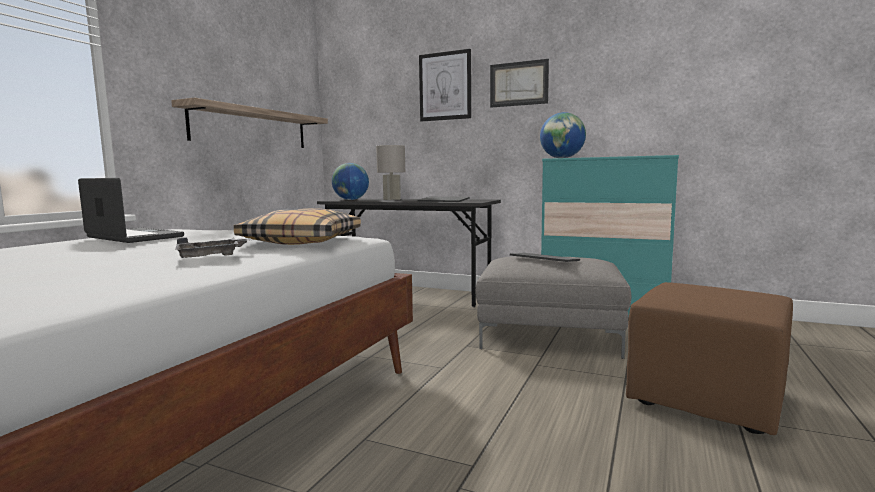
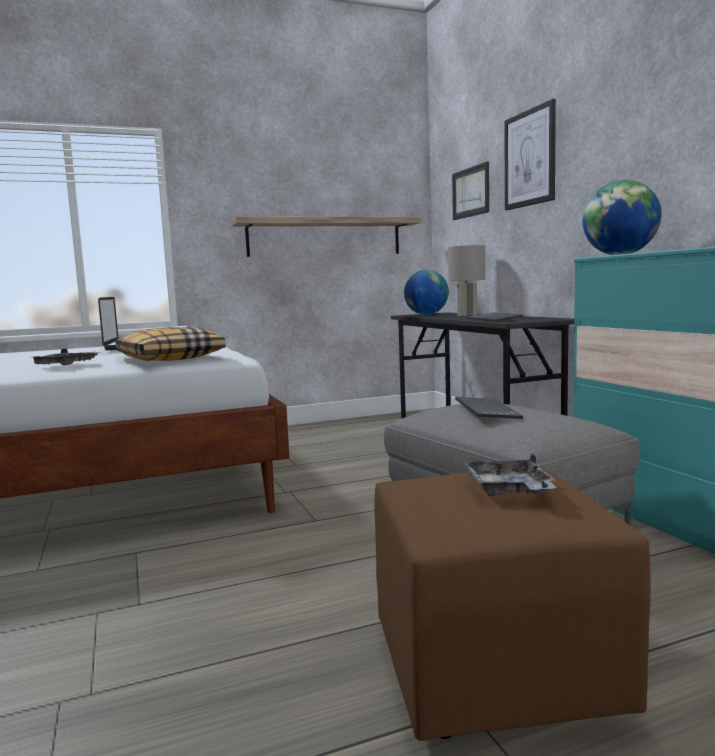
camera: 45 degrees right, 0 degrees up
(518, 84) = (607, 139): picture -> picture (471, 192)
(711, 290) = (508, 490): none -> grey tray

